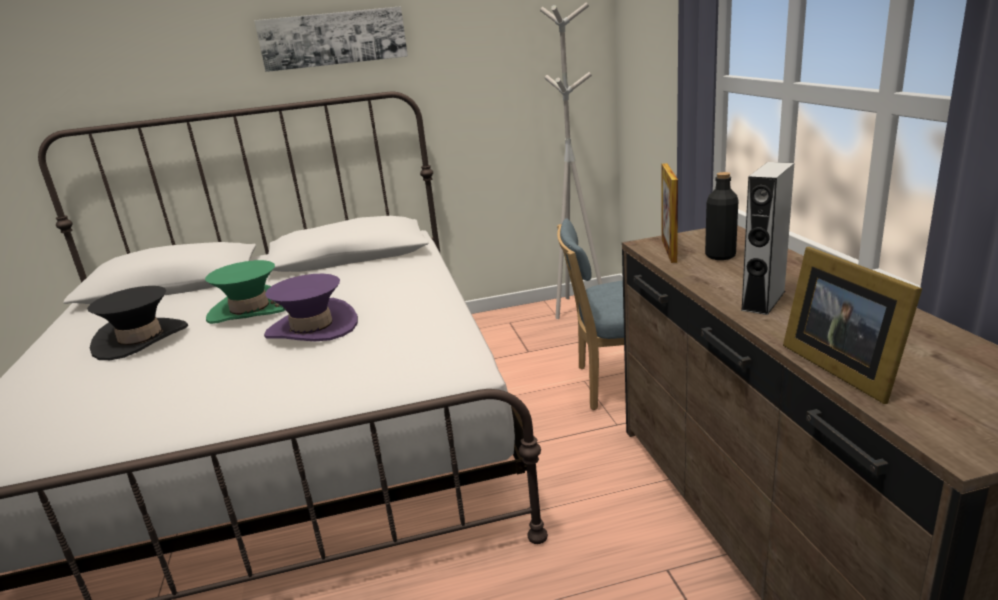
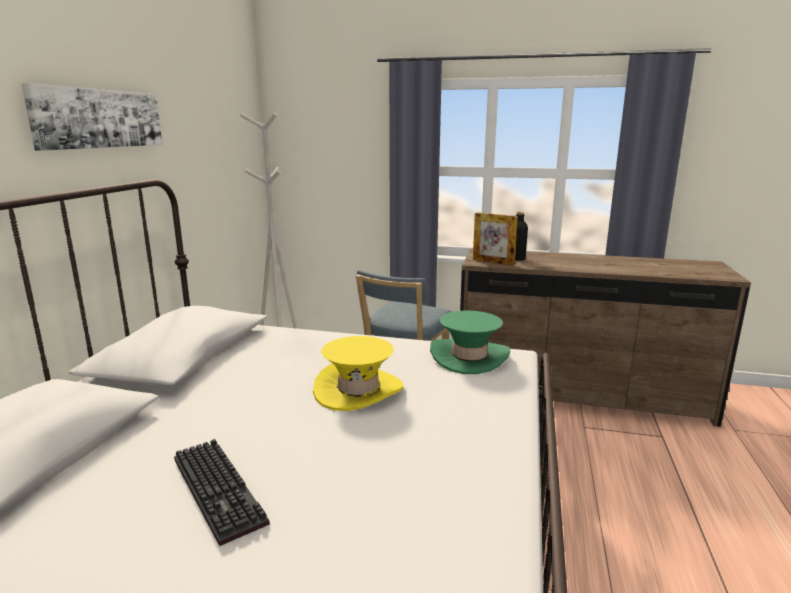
camera: 65 degrees left, 5 degrees down
(141, 339) = (222, 490): black hat -> keyboard
(250, 310) = (252, 414): green hat -> green hat (469, 357)
(312, 328) = (358, 390): purple hat -> yellow hat
(763, 300) = (584, 266): grey speaker -> none
(841, 366) = (661, 273): picture frame -> none

